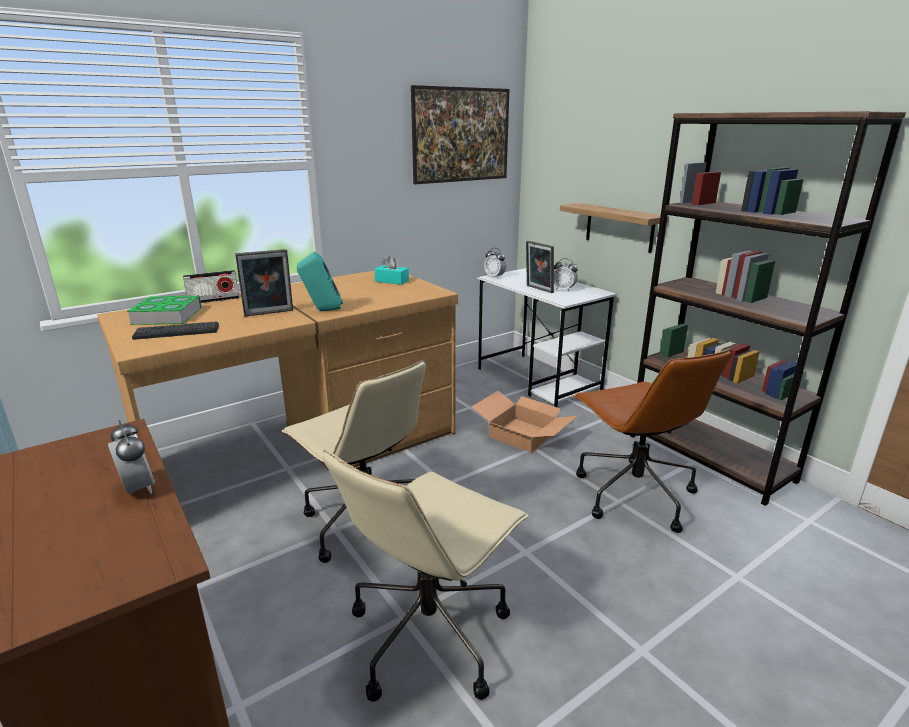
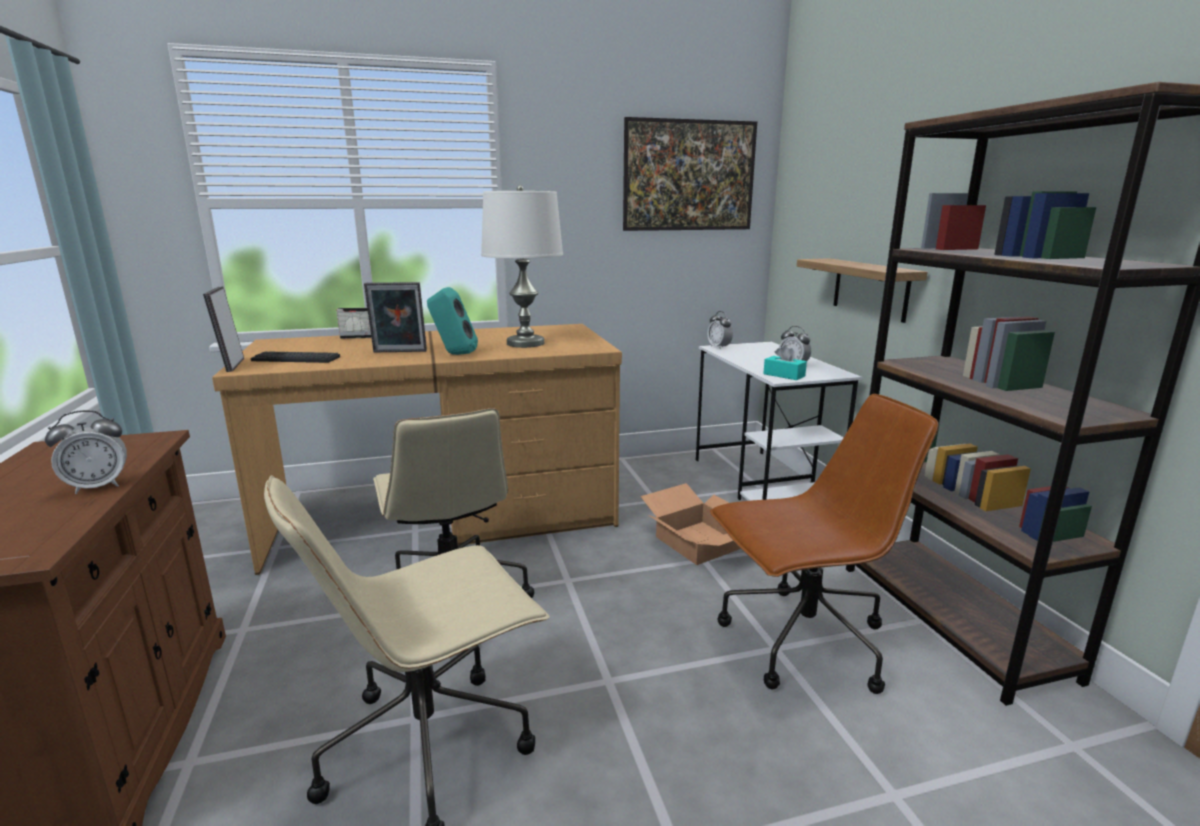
camera: 20 degrees right, 5 degrees down
(138, 489) = (98, 486): alarm clock -> alarm clock turned 75 degrees clockwise
(167, 316) = (308, 345): book -> none
(370, 293) = (525, 343): none -> white table lamp
(392, 281) = (564, 335): turquoise tissue box -> turquoise tissue box (784, 375)
(538, 289) = (759, 363): picture frame -> picture frame (231, 365)
(633, 494) = (802, 643): brown office chair -> brown office chair turned 105 degrees counterclockwise

